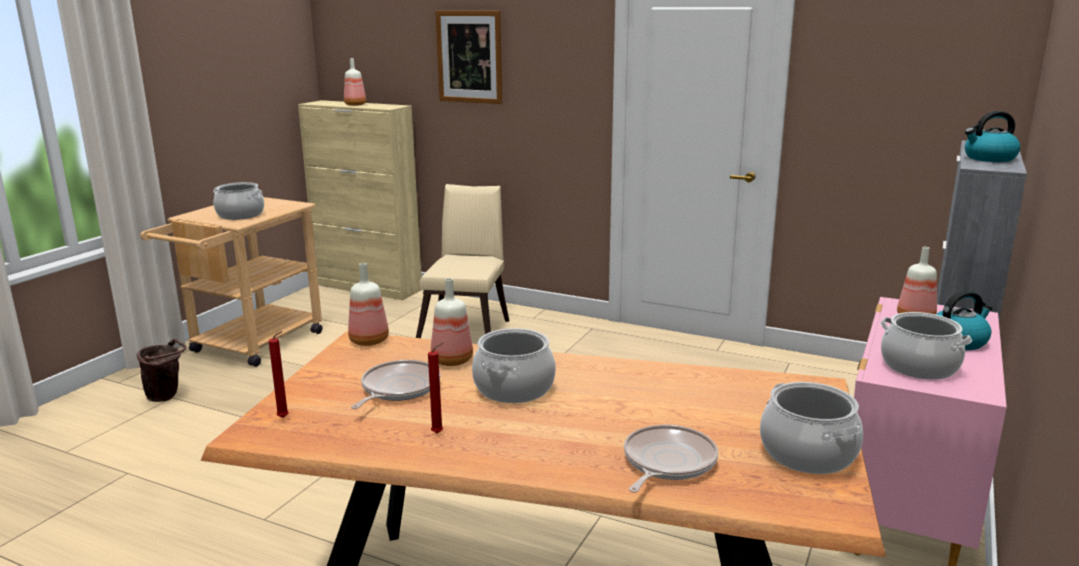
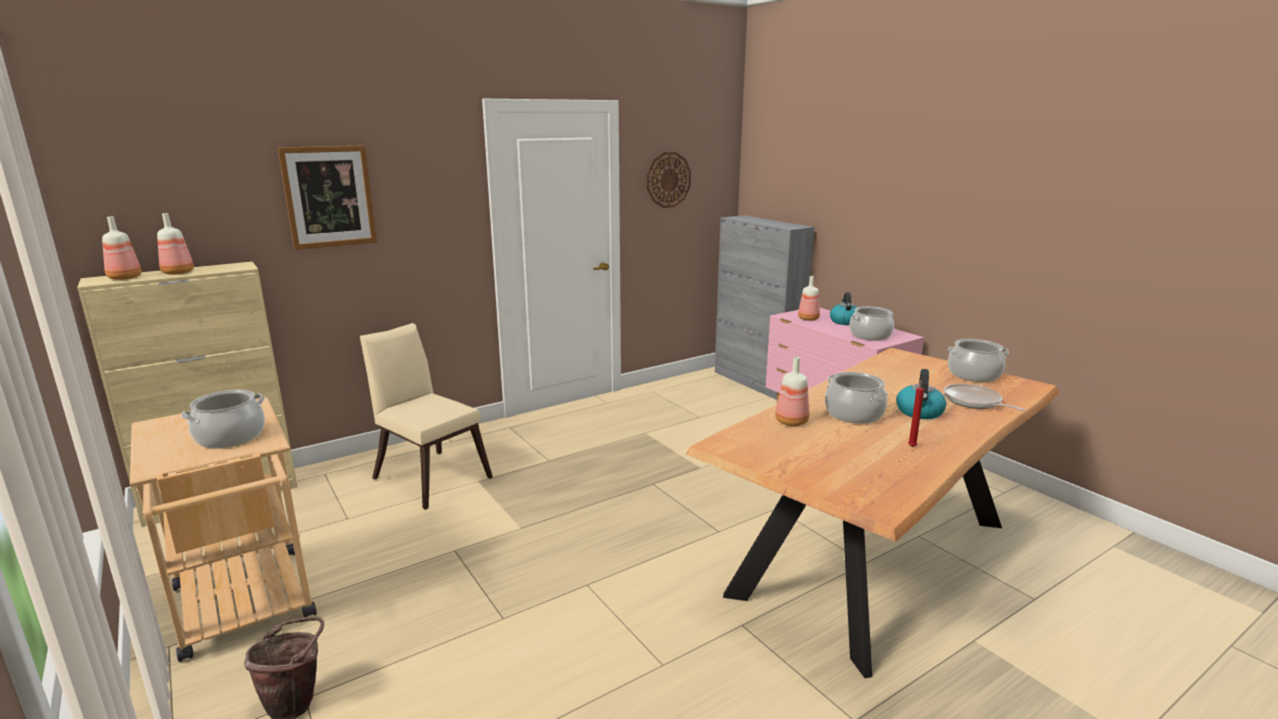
camera: 60 degrees left, 0 degrees up
(285, 418) = (858, 491): red candle -> none
(368, 340) = (723, 441): bottle -> bottle (123, 278)
(398, 389) = (830, 446): frying pan -> none
(876, 72) = (668, 180): none -> wall clock
(989, 158) = (774, 223): kettle -> kettle (919, 412)

